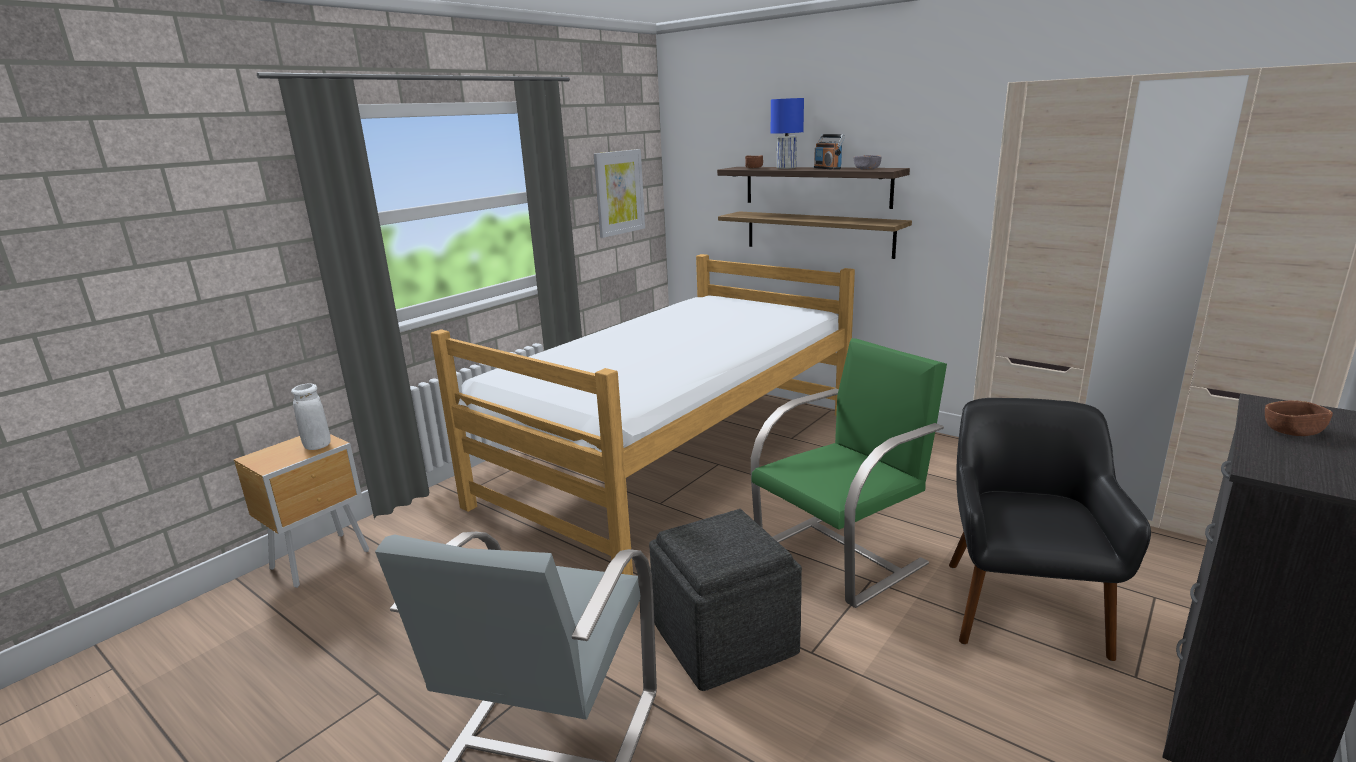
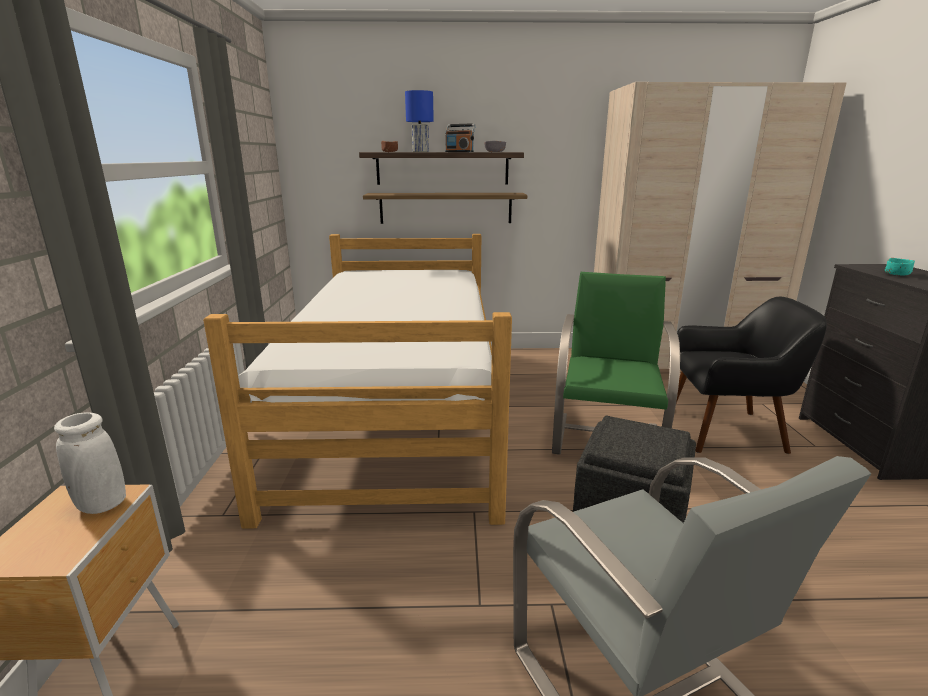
camera: 40 degrees left, 0 degrees up
(619, 192) = (258, 174): picture -> none
(1021, 606) = (727, 431): black armchair -> black armchair turned 120 degrees clockwise
(1292, 431) = (897, 274): brown bowl -> turquoise bowl

